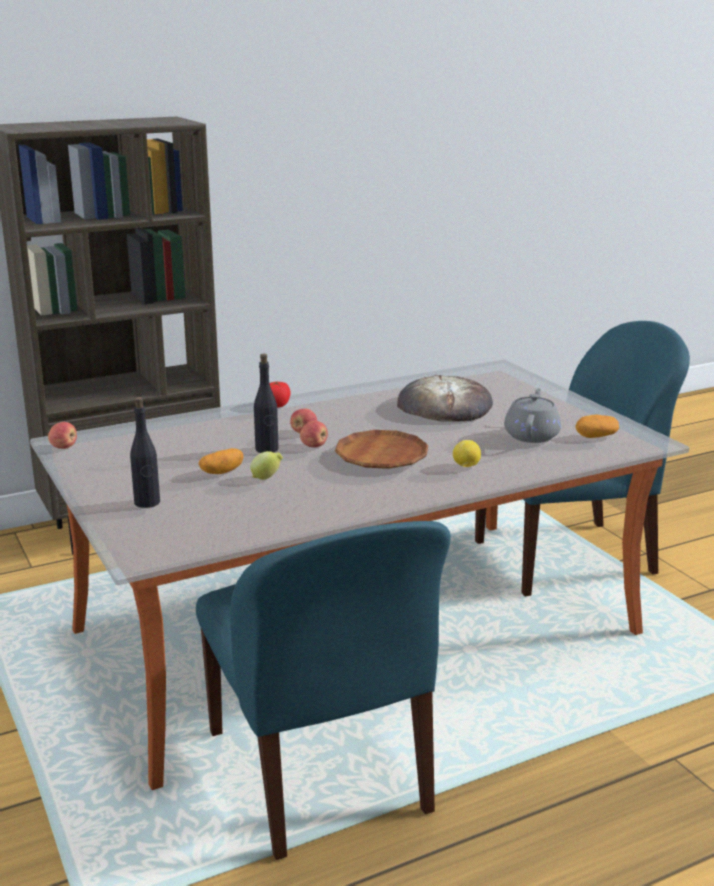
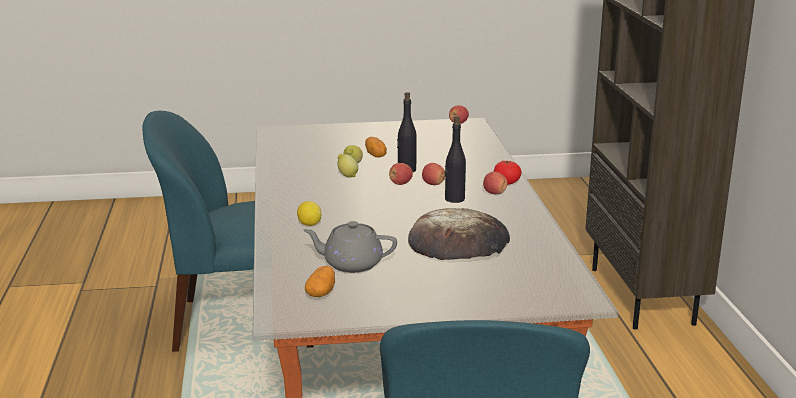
camera: 110 degrees right, 0 degrees up
(147, 502) = (345, 136): black bottle -> black bottle (454, 199)
(307, 474) = (347, 175): none -> lemon
(310, 407) = (494, 193): none -> apple
(381, 456) = (359, 201): brown plate -> none
(532, 435) = (351, 264): grey teapot -> grey teapot turned 150 degrees clockwise

